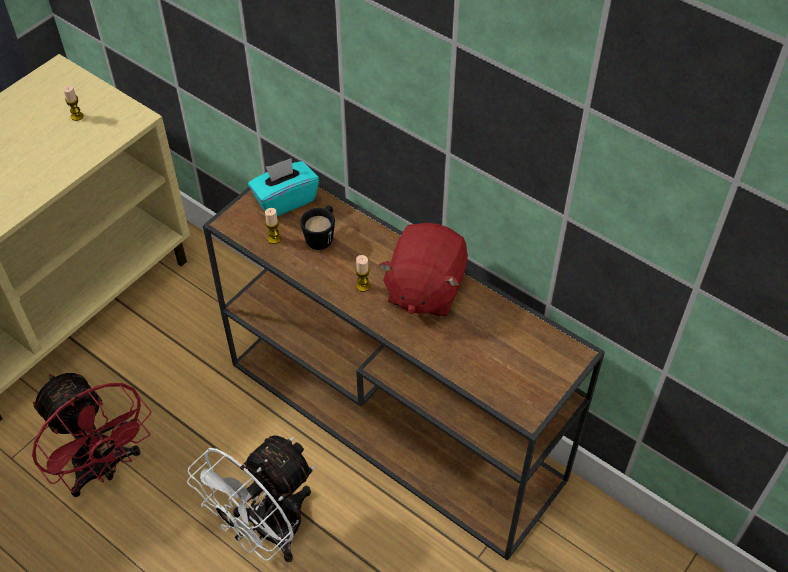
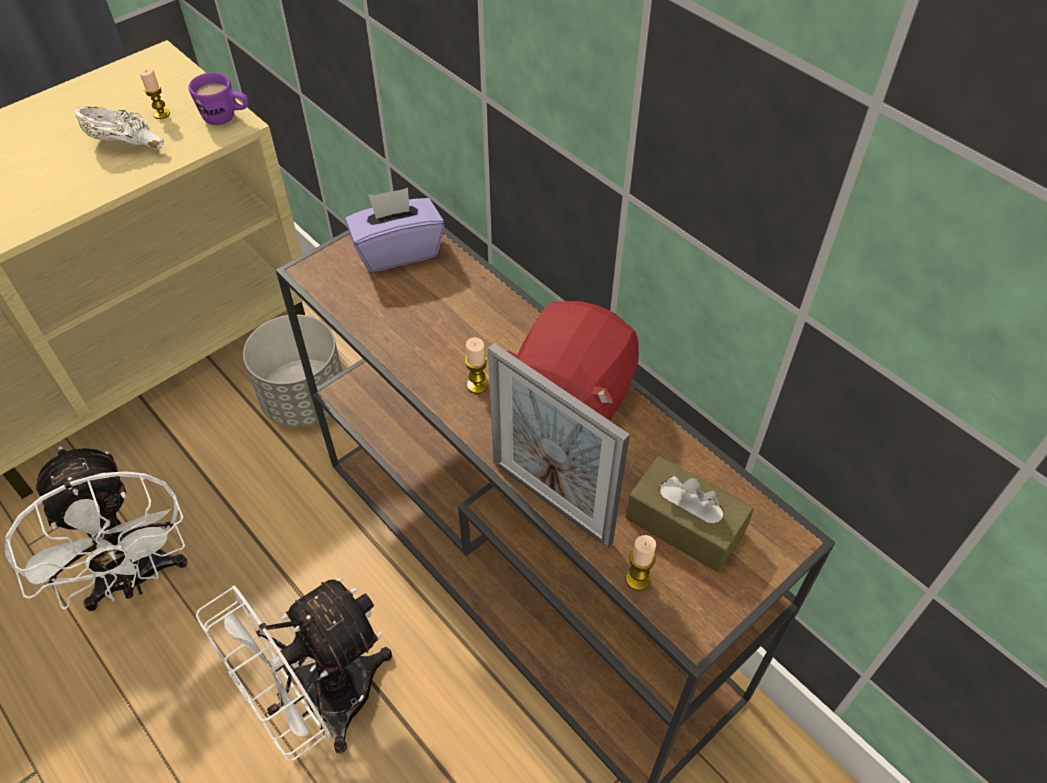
camera: 10 degrees right, 0 degrees up
(60, 141) = (129, 141): none -> white bowl
(104, 469) = (136, 579): red fan -> white fan
(128, 114) = (226, 118): none -> purple mug
(198, 318) = (305, 400): none -> grey planter
(274, 238) = (368, 300): candle -> candle (637, 579)
(285, 200) = (398, 250): turquoise tissue box -> purple tissue box
(322, 237) = (436, 307): black mug -> none
(427, 353) = (551, 501): none -> picture frame
(512, 354) = (684, 525): none -> brown tissue box

